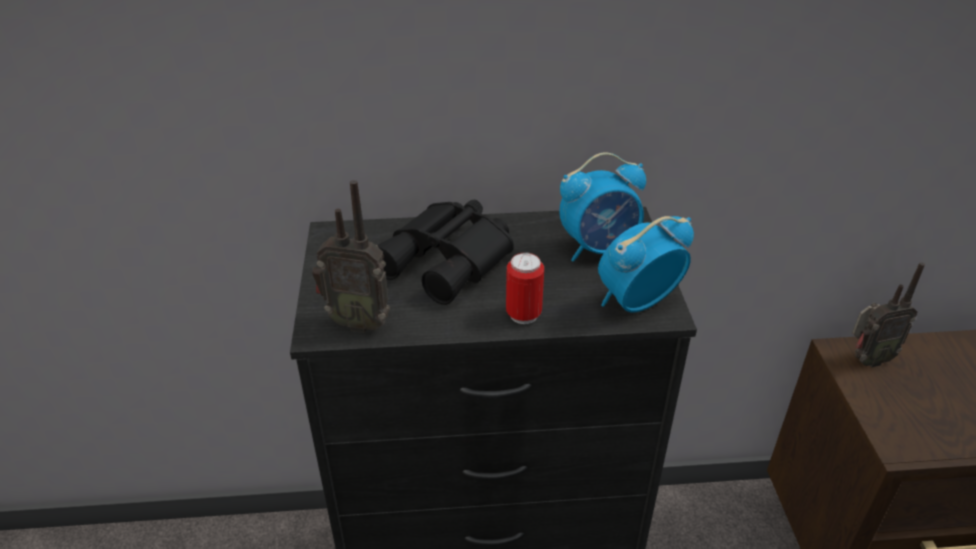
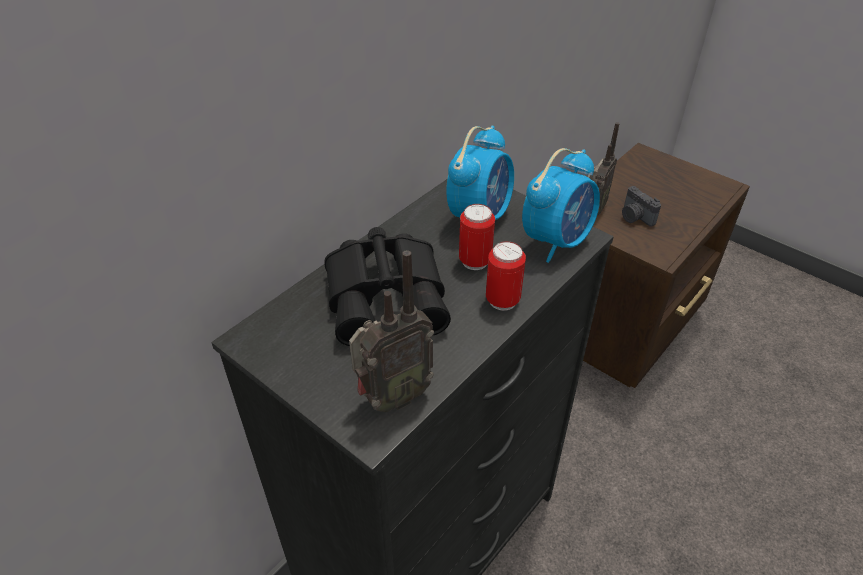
camera: 45 degrees left, 5 degrees up
(545, 276) = (475, 261): none -> can
(636, 302) = (557, 241): alarm clock -> alarm clock turned 150 degrees counterclockwise
(913, 394) = (635, 217): none -> camera

